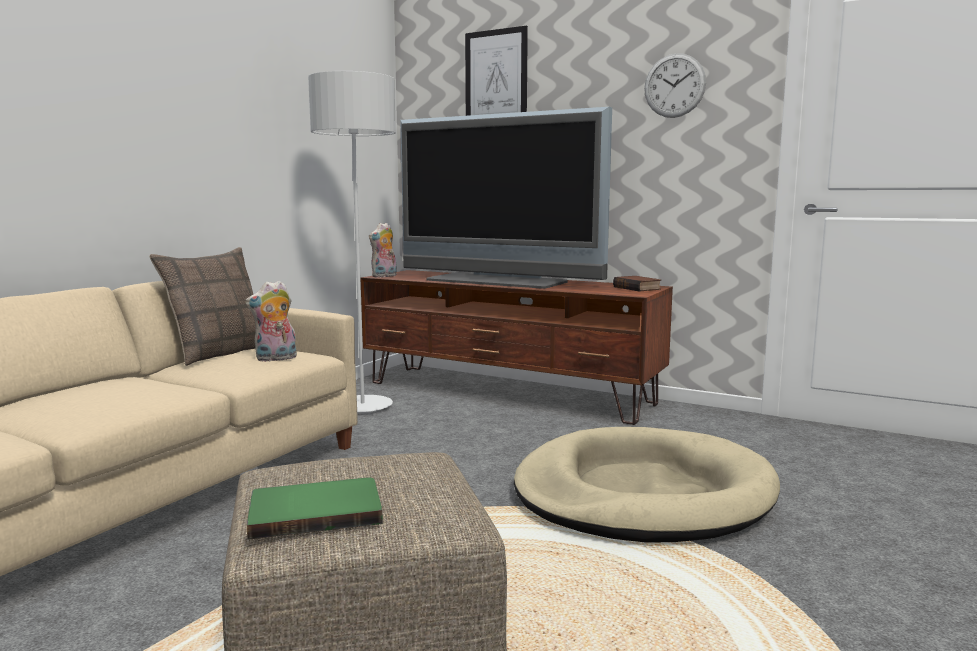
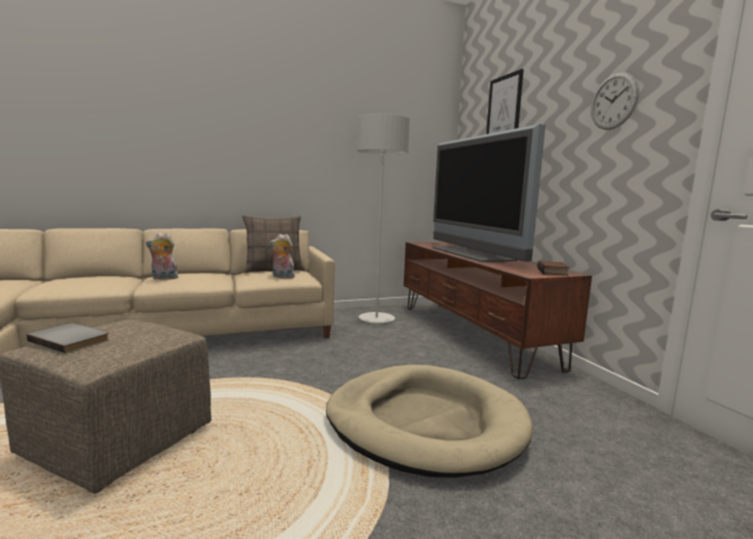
camera: 40 degrees right, 0 degrees up
(315, 511) = (72, 340): green book -> grey book
(384, 276) = (419, 243): plush toy -> plush toy (163, 278)

